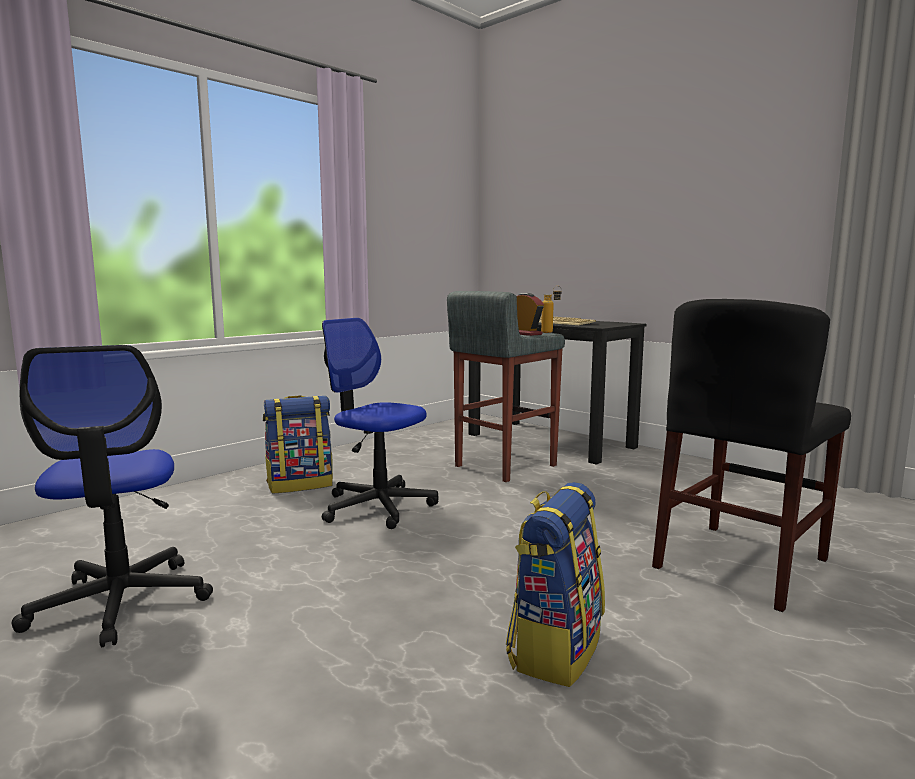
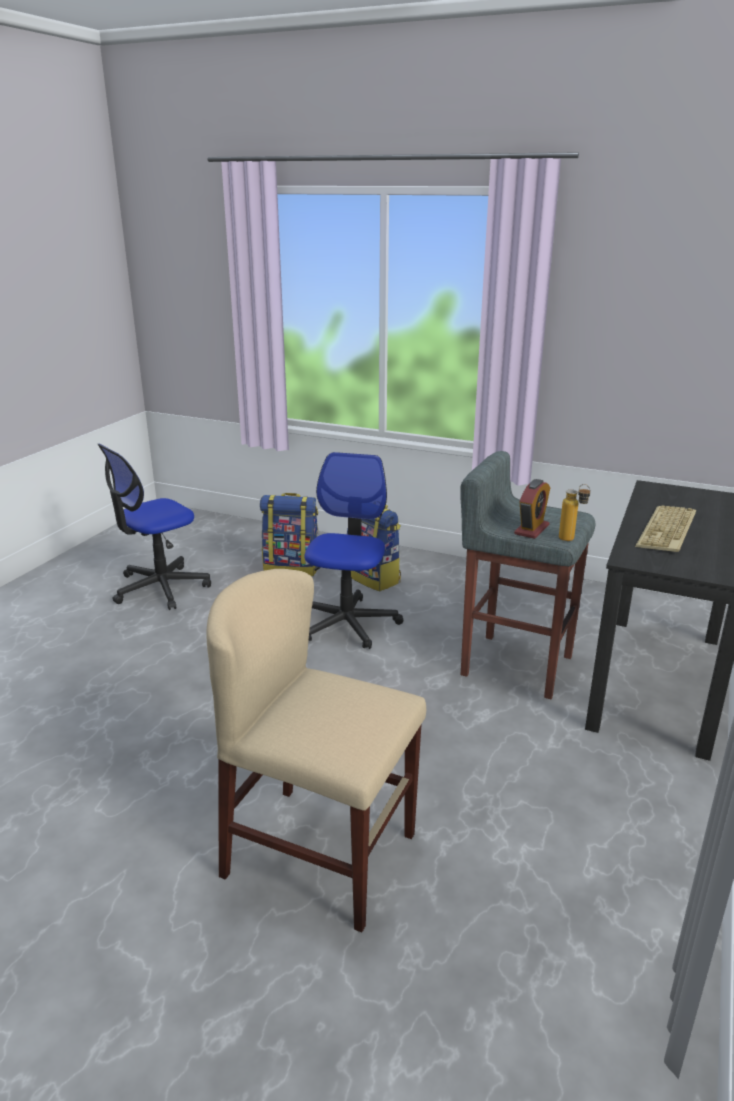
camera: 70 degrees right, 15 degrees up
(554, 648) = (137, 749): backpack -> backpack (292, 568)
(741, 563) = (320, 854): black chair -> beige chair

